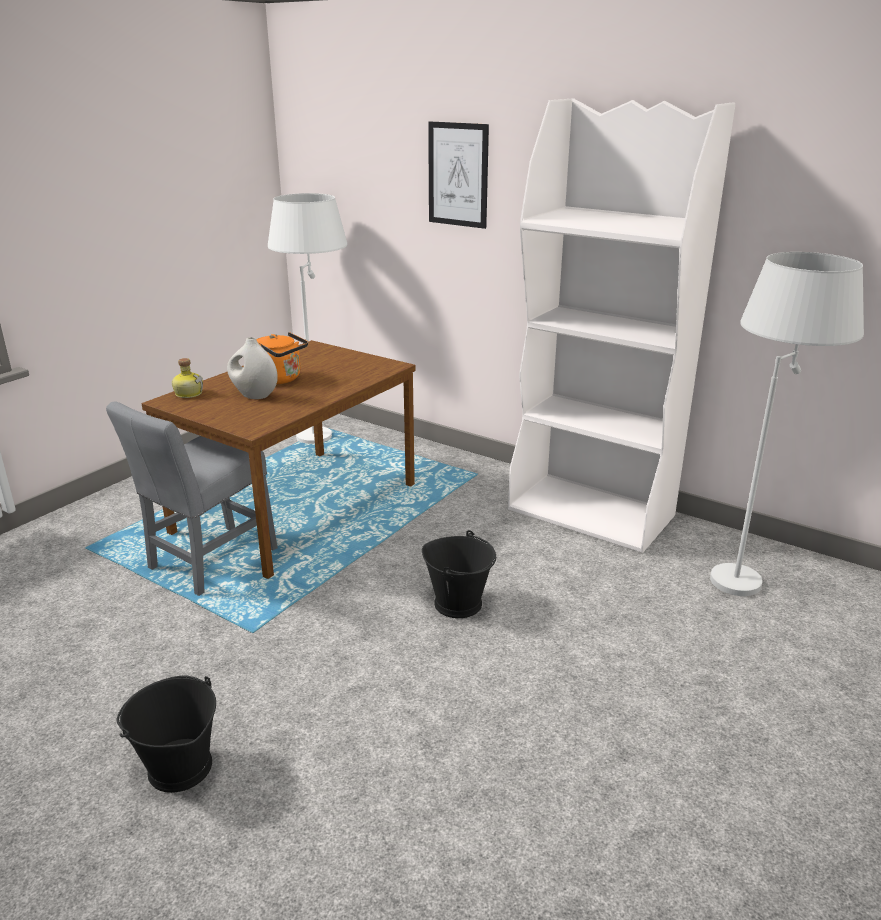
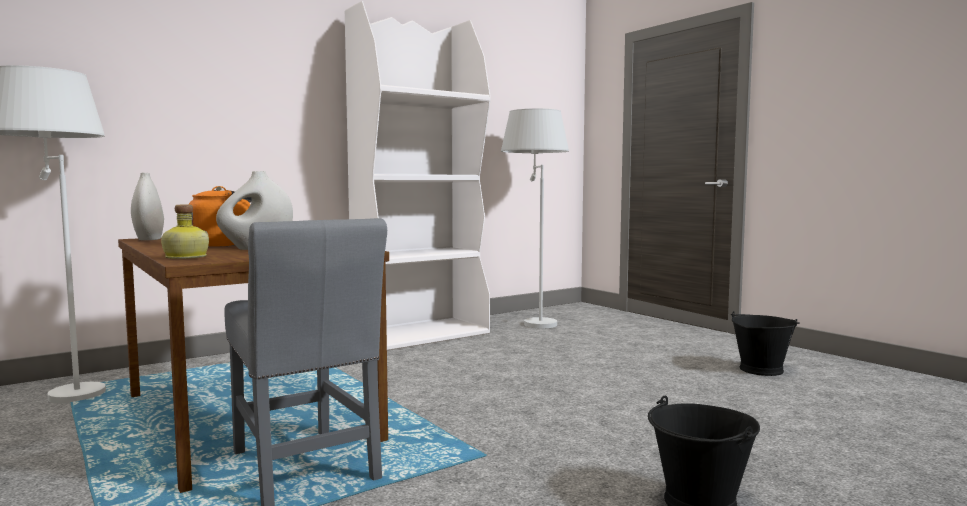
camera: 70 degrees left, 20 degrees down
(312, 348) = (149, 239): none -> white vase
(458, 175) = (230, 66): picture -> none
(458, 603) = (506, 380): black bucket -> black bucket (760, 369)

